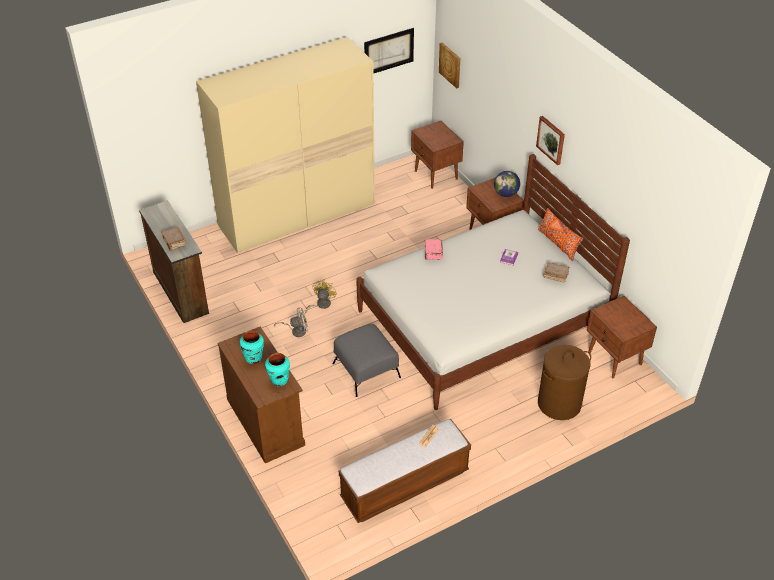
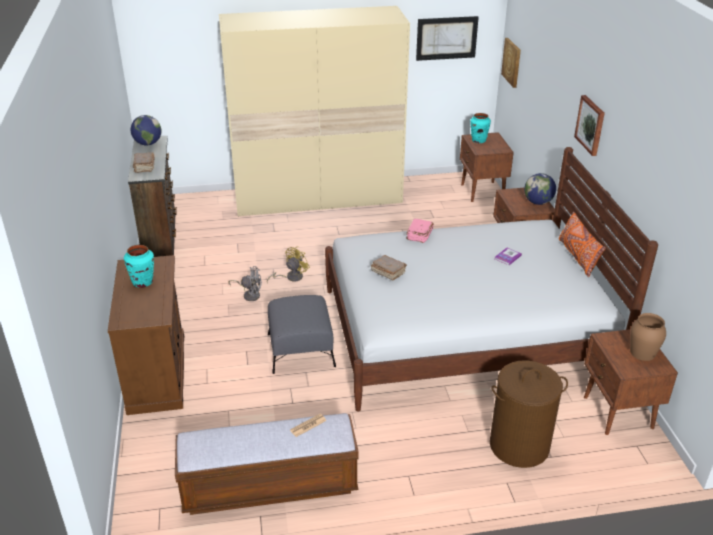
camera: 20 degrees right, 10 degrees down
(157, 214) = (148, 144): none -> globe
(279, 380) = (153, 309): turquoise vase -> turquoise vase (478, 140)
(555, 275) = (558, 286): brown book -> brown book (388, 272)
(630, 316) = (643, 352): none -> brown vase

